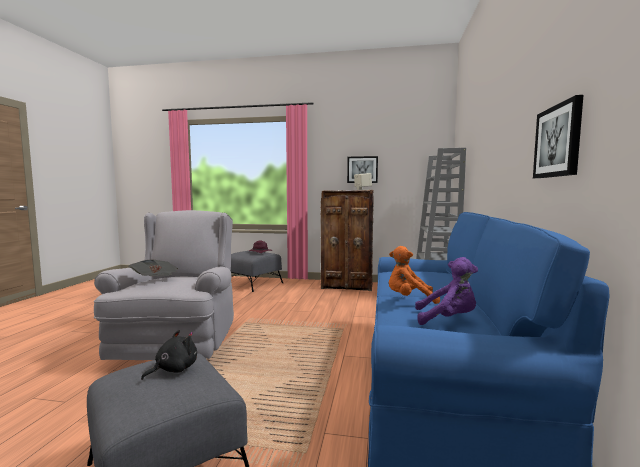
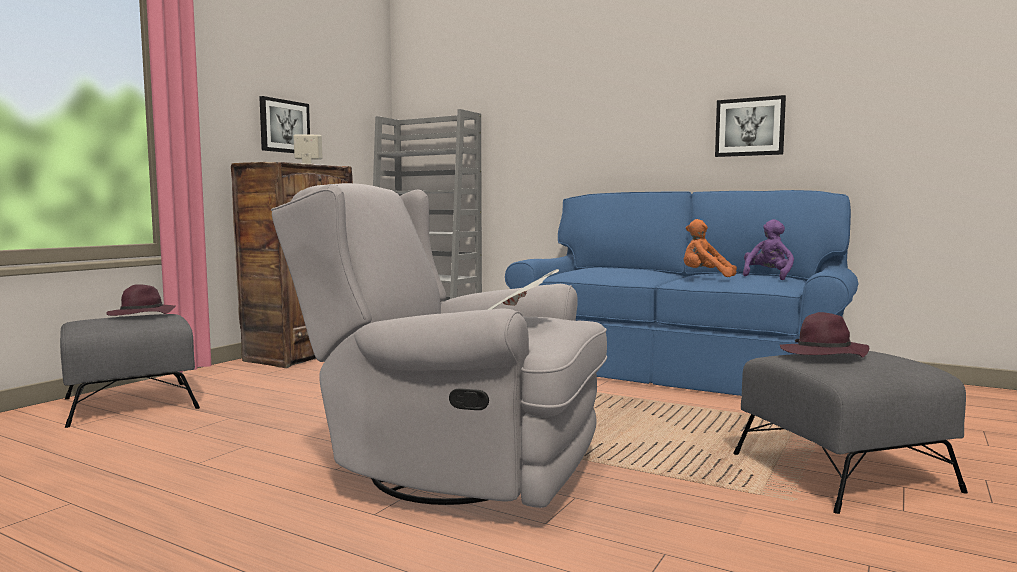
camera: 70 degrees left, 0 degrees up
(174, 369) = (823, 355): black plush toy -> purple hat
(409, 299) = (705, 276): orange plush toy -> orange plush toy turned 90 degrees clockwise

